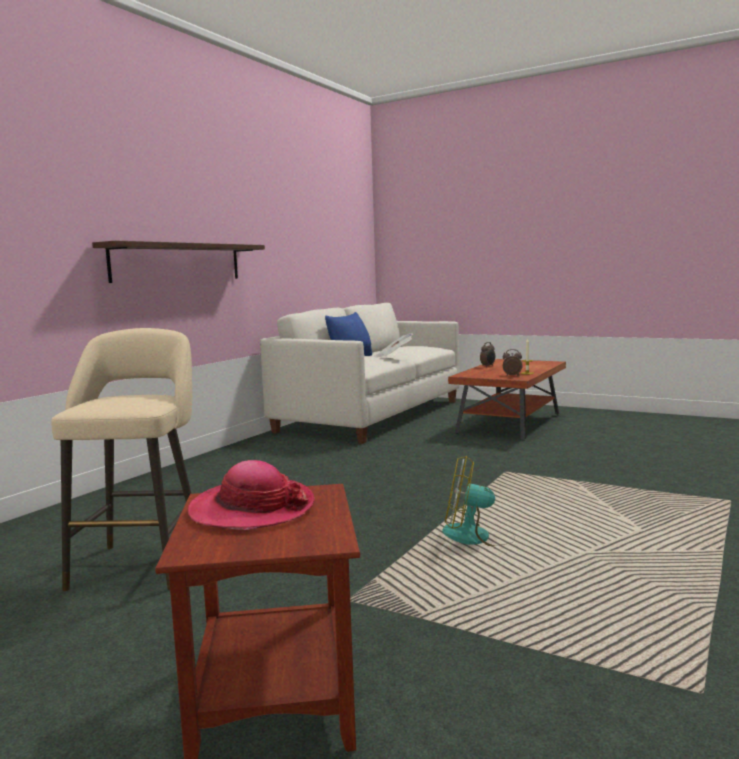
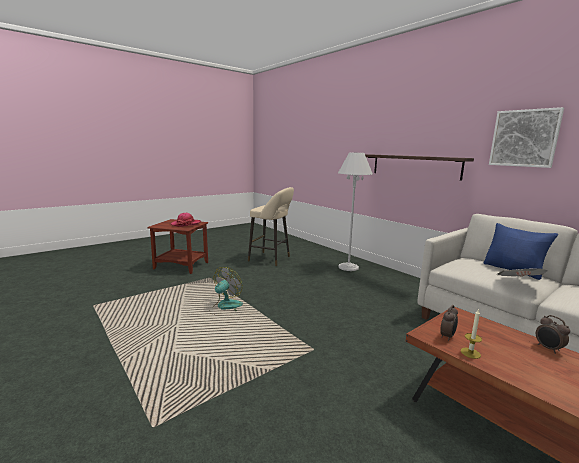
camera: 110 degrees right, 5 degrees up
(181, 487) = (348, 267): none -> white floor lamp
(276, 222) = (524, 138): none -> picture

